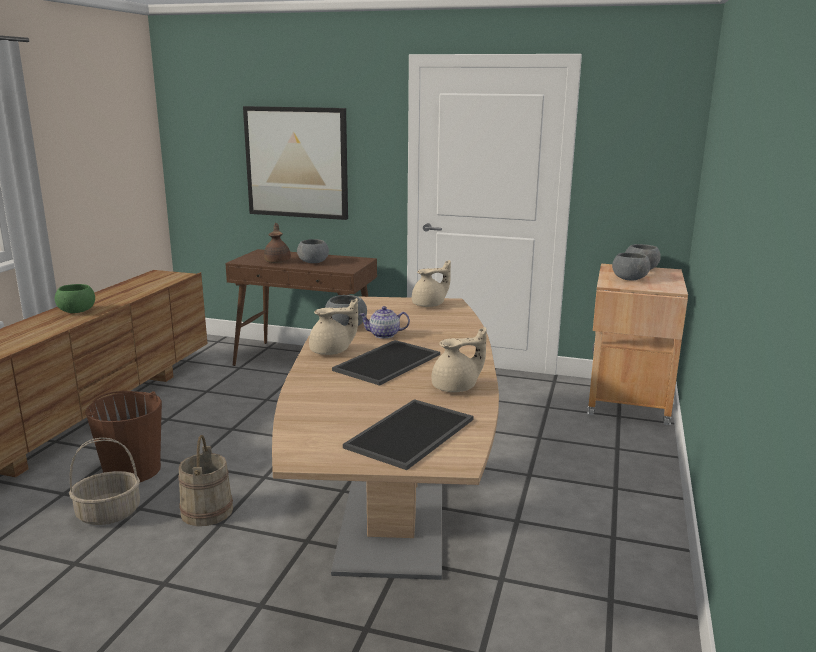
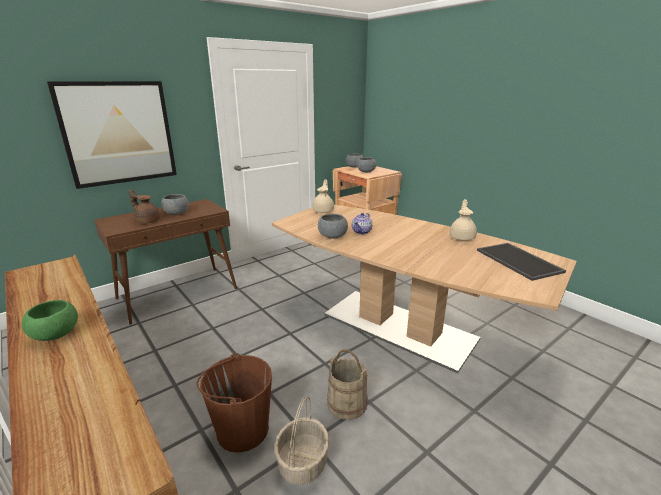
camera: 55 degrees left, 5 degrees up
(332, 351) = (374, 250): beige teapot -> none
(387, 362) = (408, 241): tray -> none

